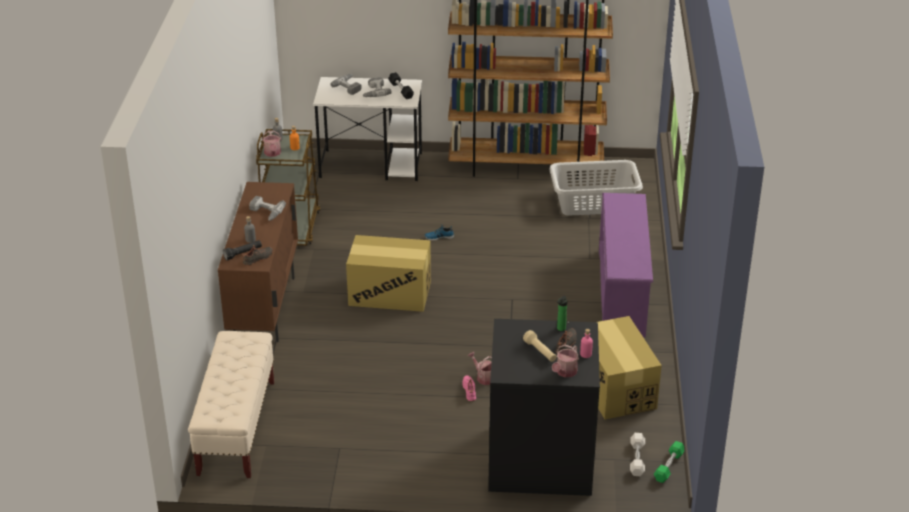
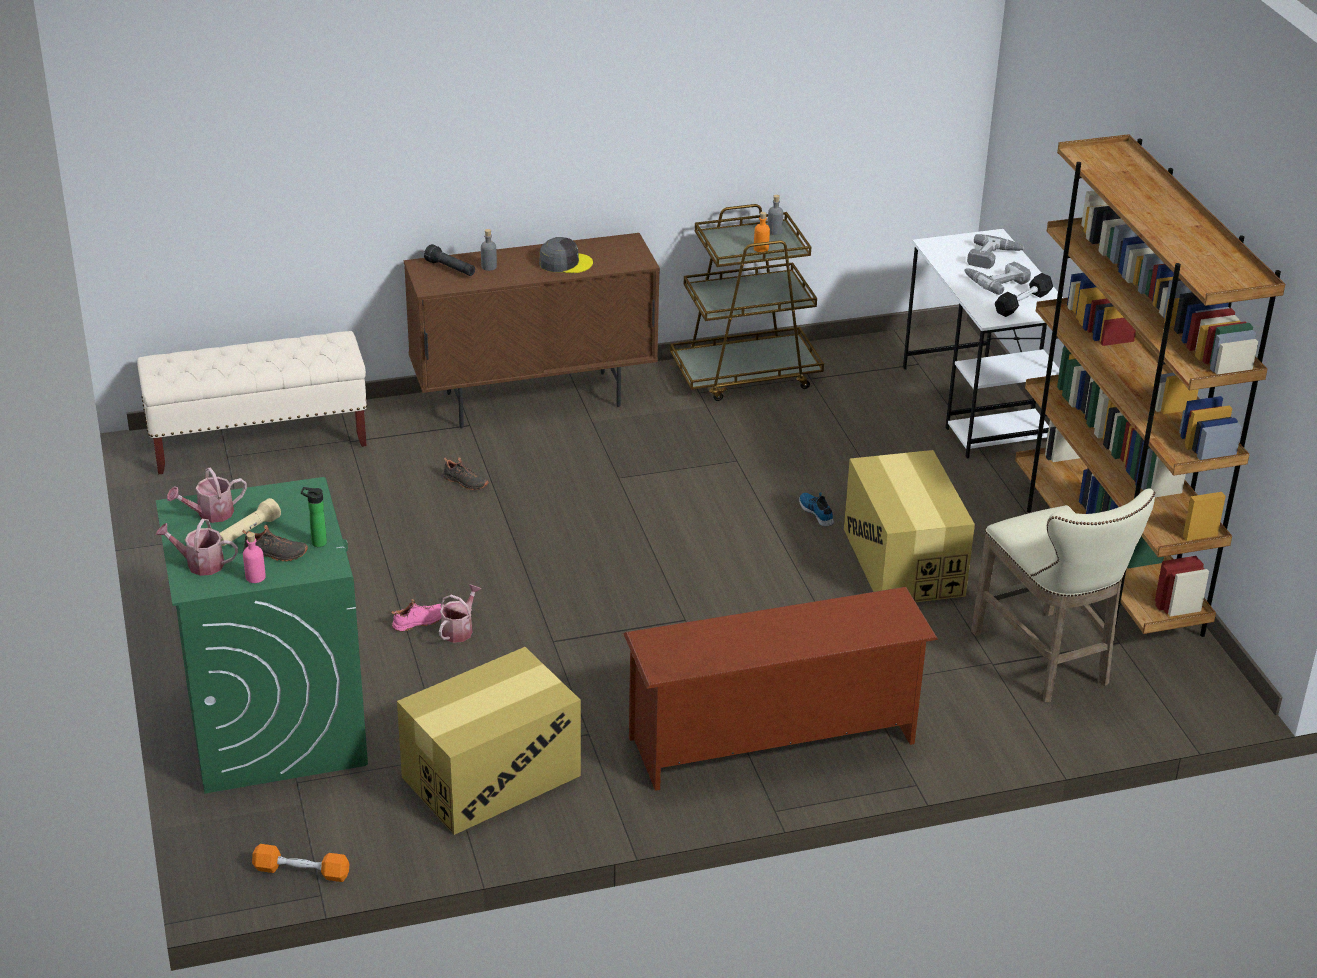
camera: 70 degrees right, 0 degrees up
(258, 259) = (443, 282): black shoe -> black shoe (464, 483)
(265, 212) = (565, 262): power drill -> grey cap
(272, 153) = (731, 236): watering can -> watering can (210, 514)
(389, 293) = (631, 497): cardboard box -> cardboard box (903, 561)
(539, 460) = (274, 723): black washing machine -> green washing machine
(594, 203) = (1046, 662): grey laundry basket -> beige stool
(622, 294) = (773, 742): purple shoe rack -> brown shoe rack
(637, 459) = (309, 830): white dumbbell -> none
(669, 466) = (301, 871): green dumbbell -> orange dumbbell

